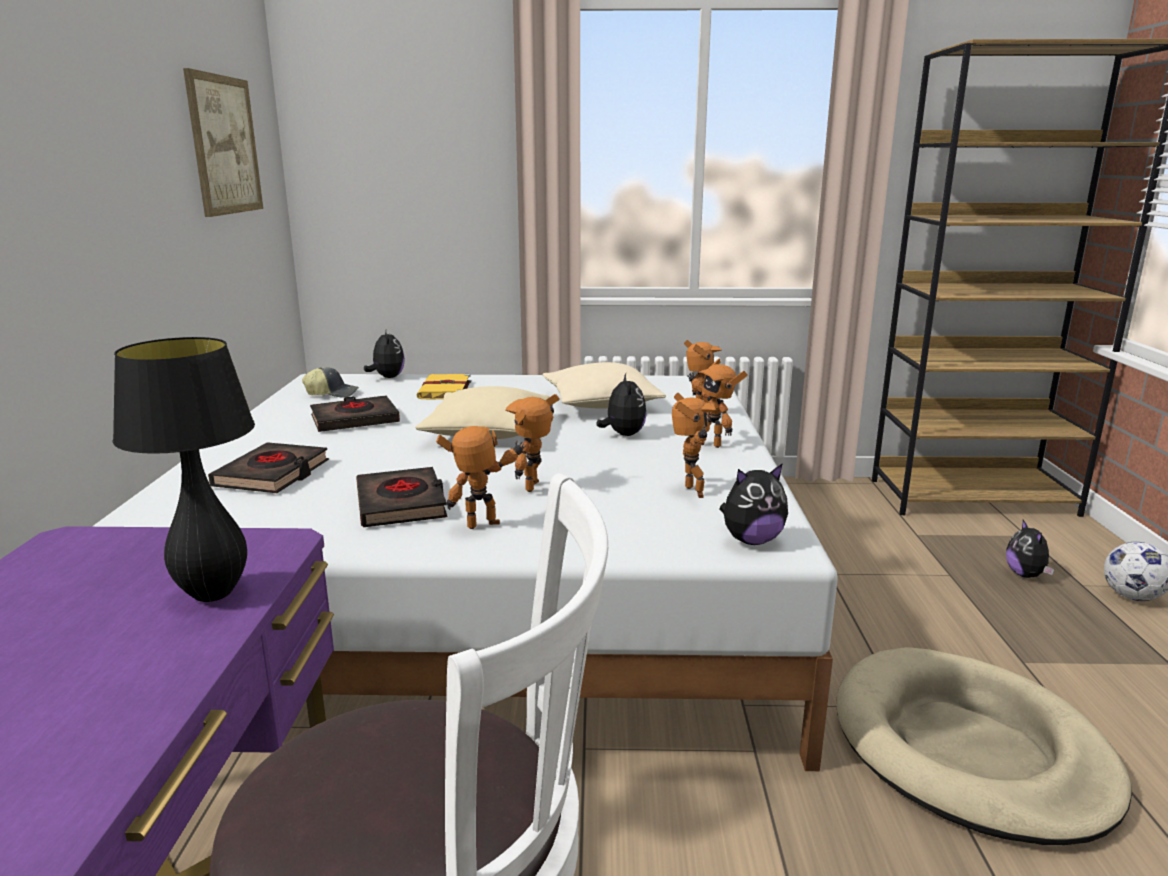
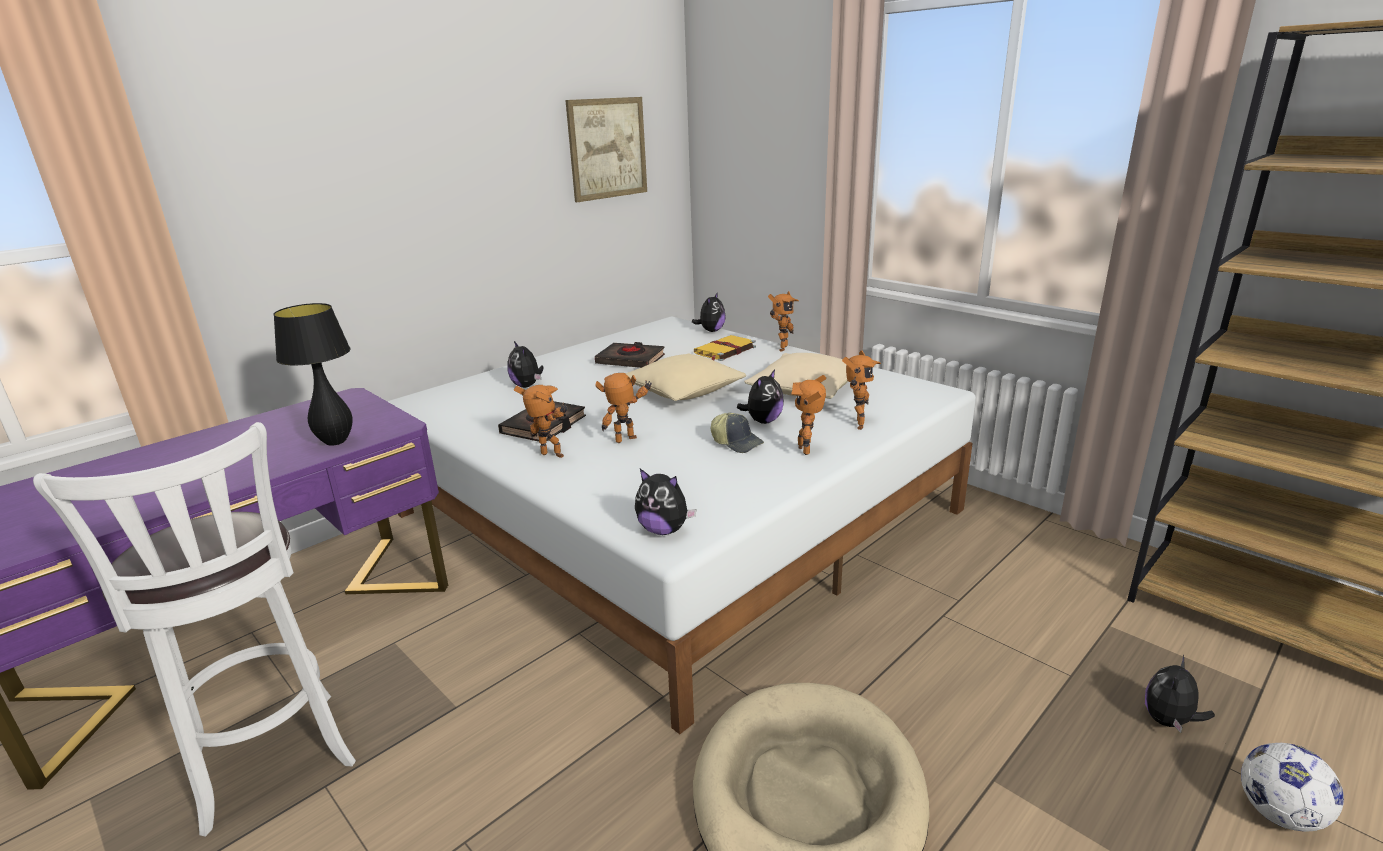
camera: 45 degrees right, 5 degrees up
(272, 475) = (527, 386): black book -> plush toy
(332, 393) = (656, 336): cap -> cap (737, 442)
(690, 493) = (705, 481): toy robot -> toy robot (780, 348)

